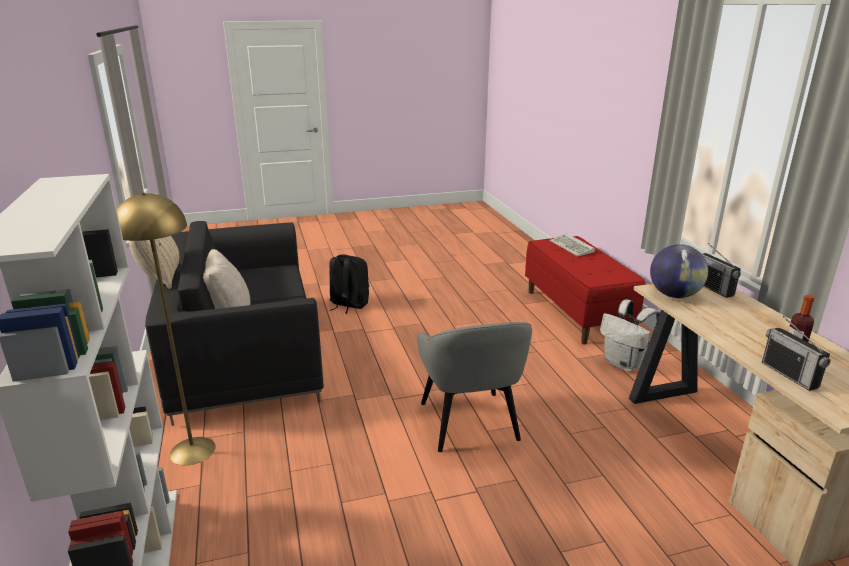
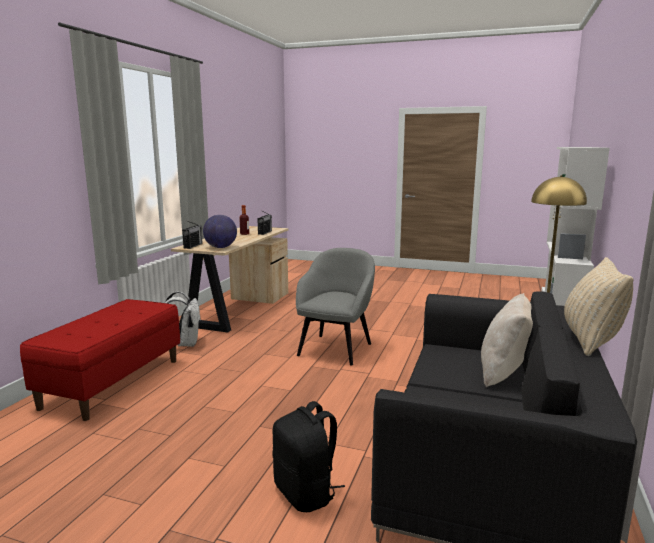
camera: 145 degrees left, 10 degrees down
(572, 247) = (75, 332): keyboard -> none

